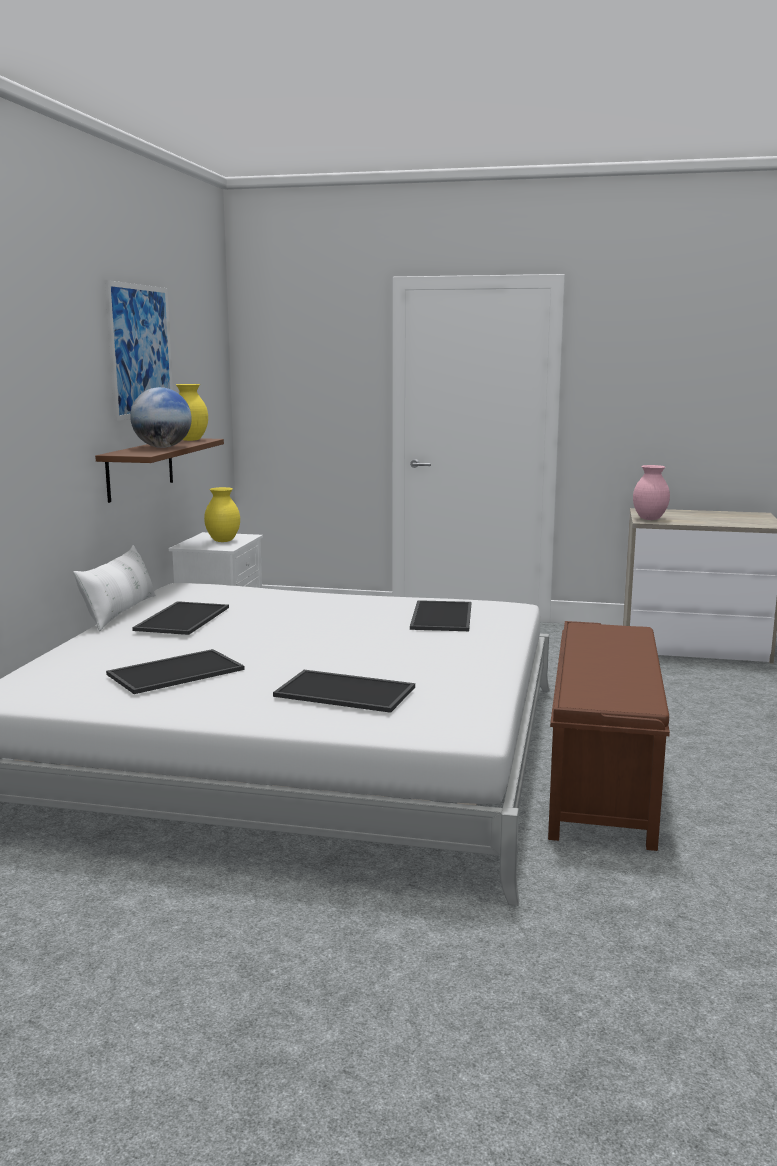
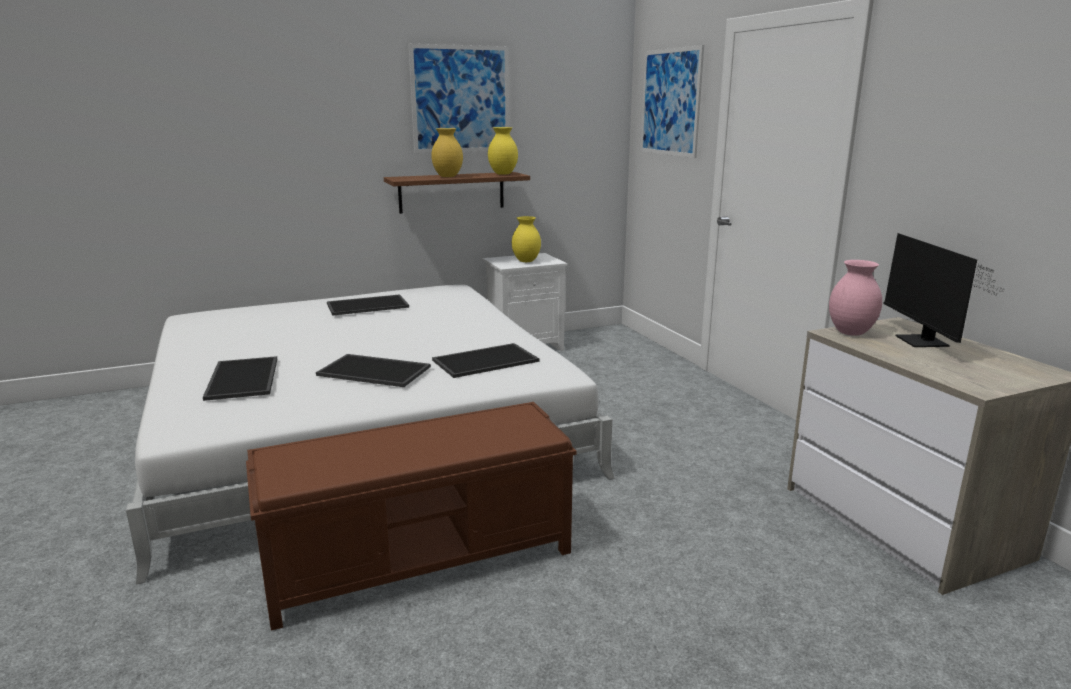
camera: 55 degrees right, 5 degrees up
(120, 612) = (371, 293): white pillow -> none
(162, 447) = (447, 176): globe -> yellow vase
(176, 671) = (255, 332): tray -> tray (376, 370)
(309, 353) = (670, 102): none -> picture
(686, 515) = (923, 343): none -> monitor

